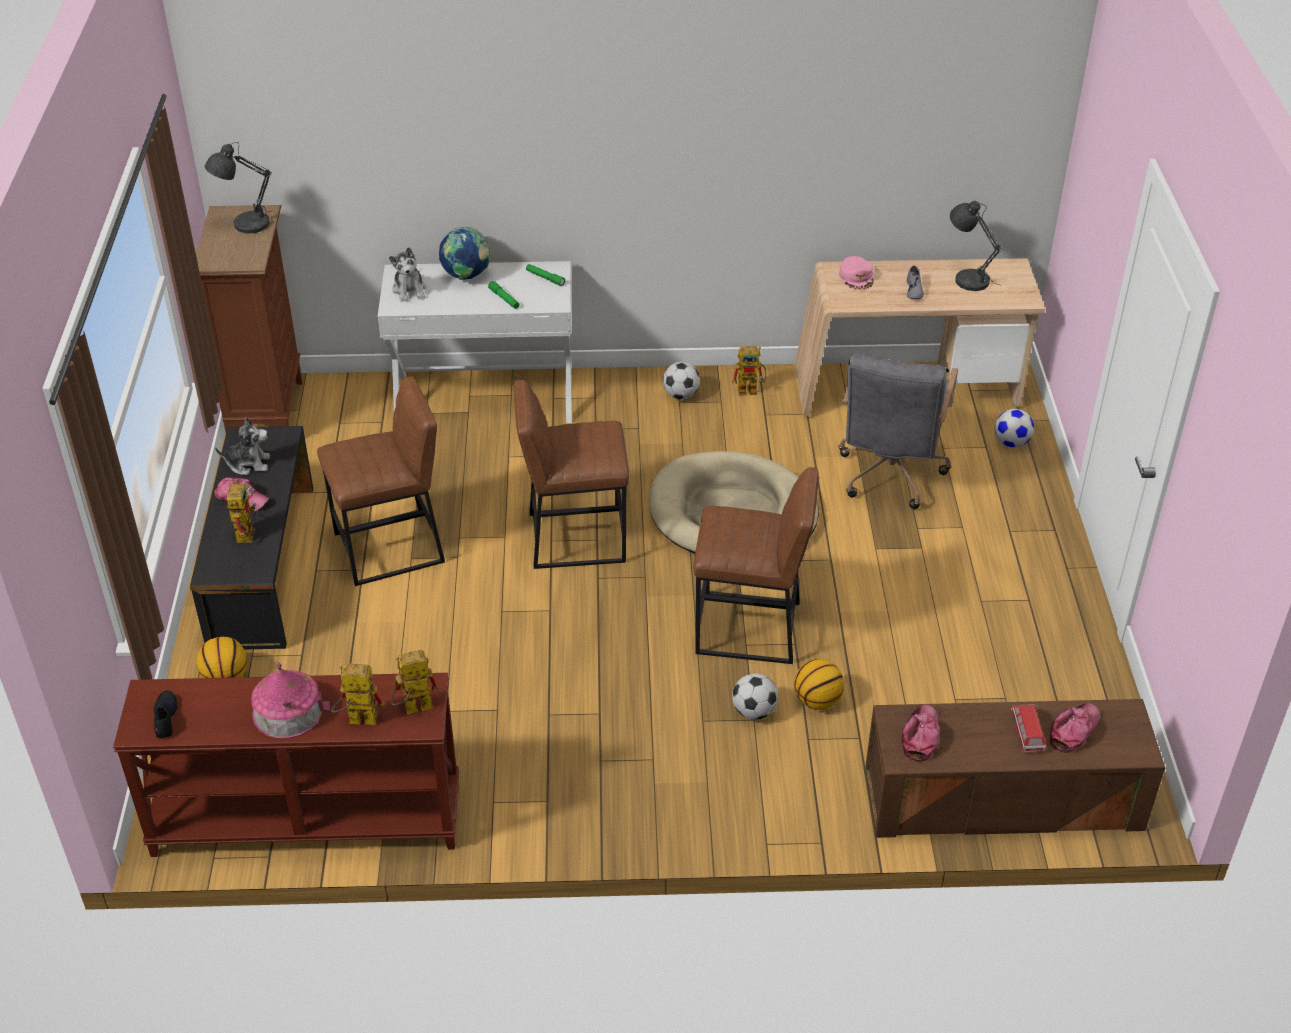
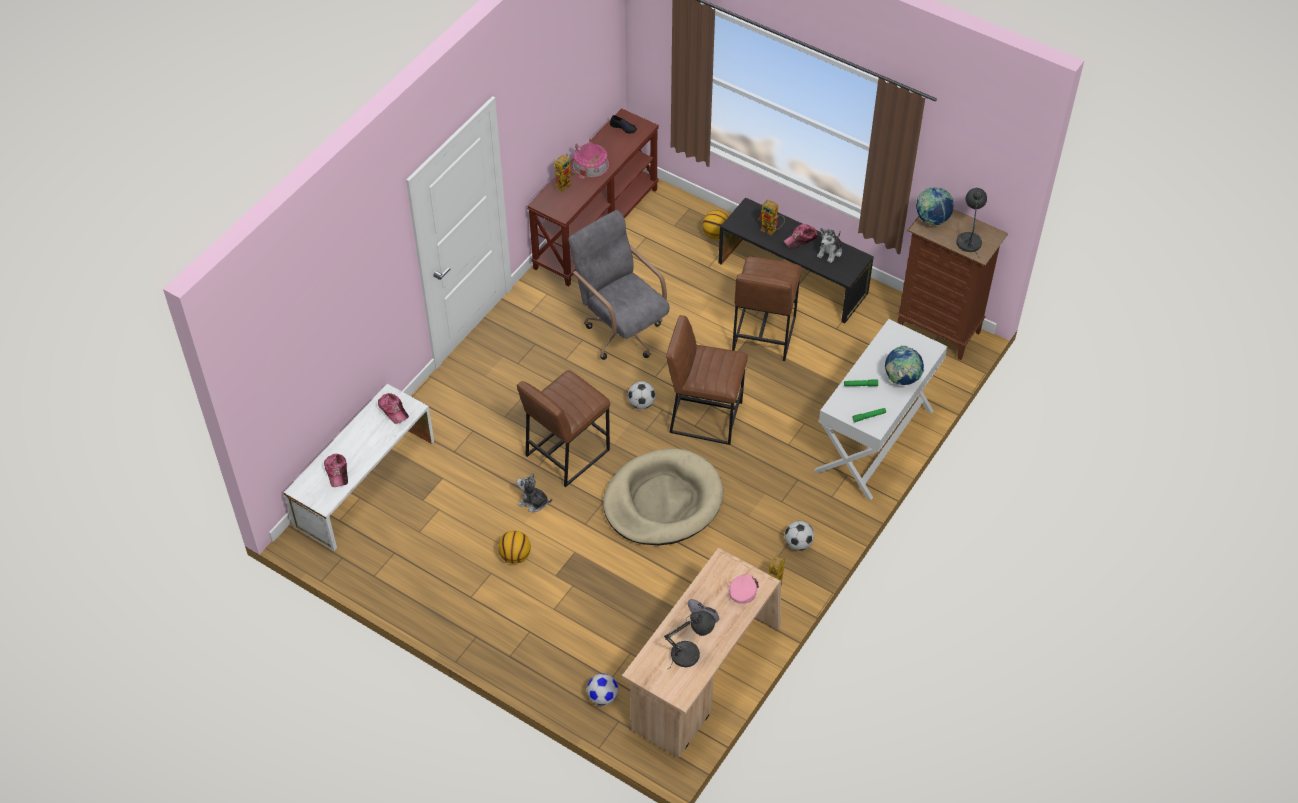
camera: 125 degrees right, 10 degrees up
(230, 260) = (931, 219): none -> globe
(409, 290) = (906, 345): plush toy -> plush toy (533, 502)
(412, 709) = (553, 203): toy robot -> none
(574, 537) = (704, 417): brown chair -> brown chair turned 105 degrees counterclockwise
(754, 711) = (509, 420): football -> football (641, 403)
(817, 701) = (492, 450): basketball -> basketball (515, 556)
(856, 277) = (743, 590): pink cap -> pink cap turned 90 degrees clockwise
(889, 479) = (626, 601): grey office chair -> grey office chair (620, 332)
(1001, 801) = (364, 481): brown bench -> white bench
(1027, 732) = (354, 453): toy car -> none

